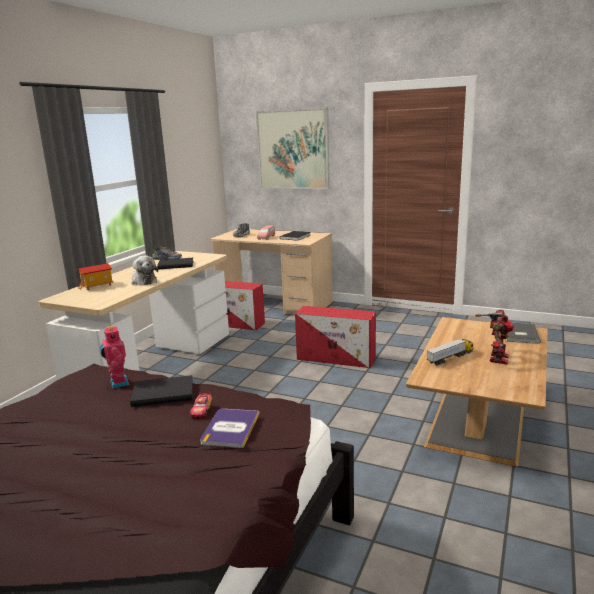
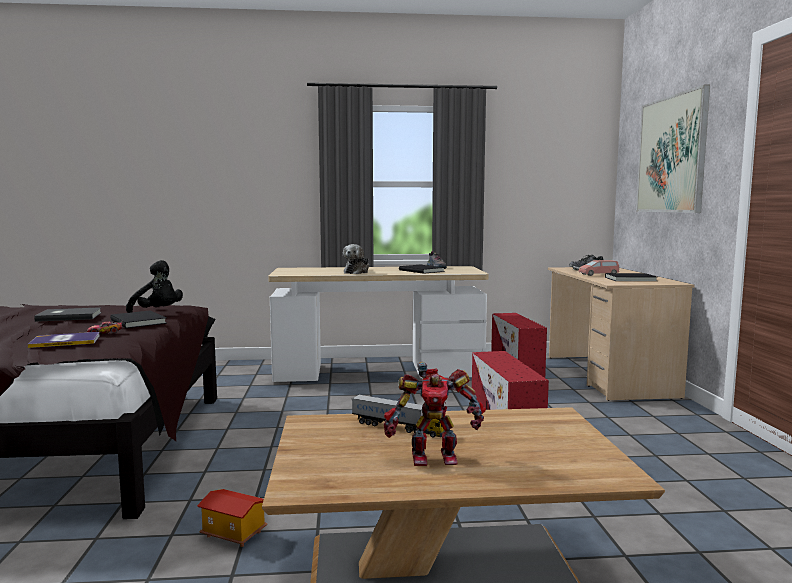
camera: 60 degrees right, 10 degrees down
(97, 286) = (328, 269): toy house -> toy house (232, 534)
(117, 383) = (158, 313): toy robot -> black plush toy
(519, 334) = (577, 465): grey book -> grey book (68, 316)

